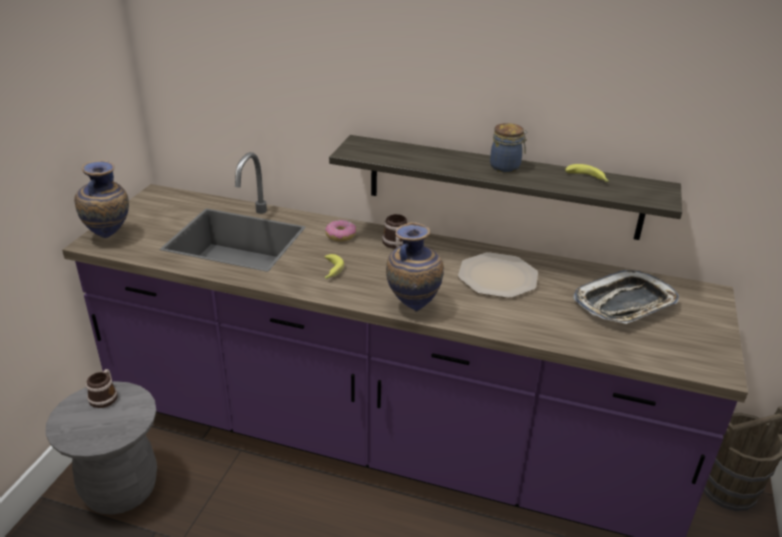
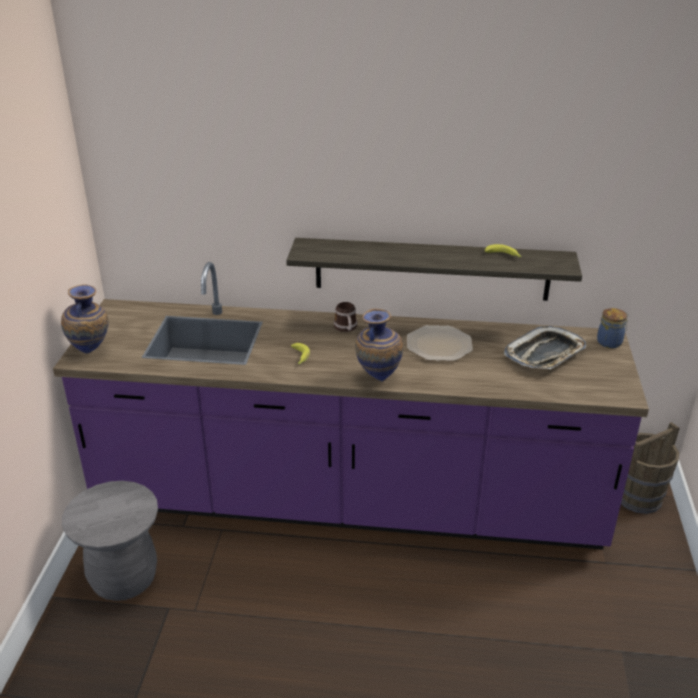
camera: 10 degrees left, 0 degrees up
(105, 396) = (106, 495): mug -> none
(340, 236) = (296, 326): donut -> none
(506, 167) = (436, 253): jar -> jar (610, 342)

